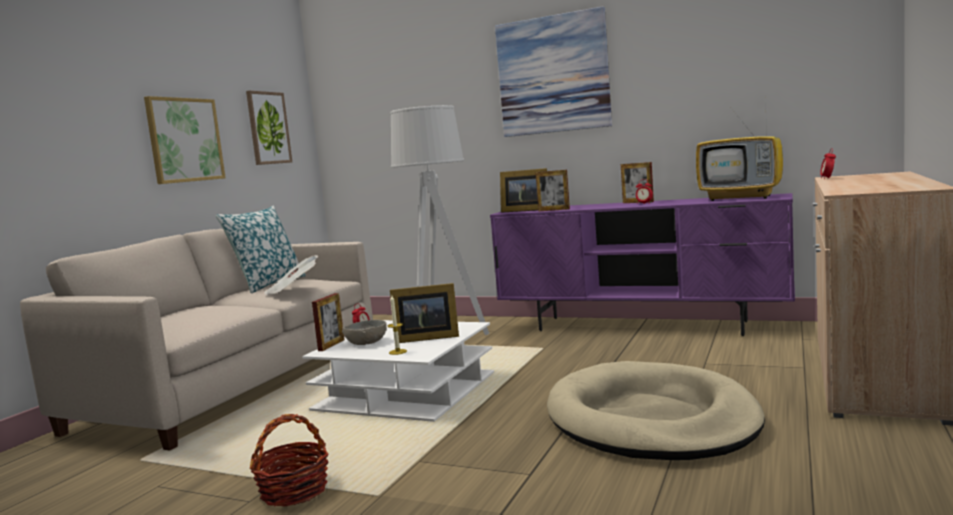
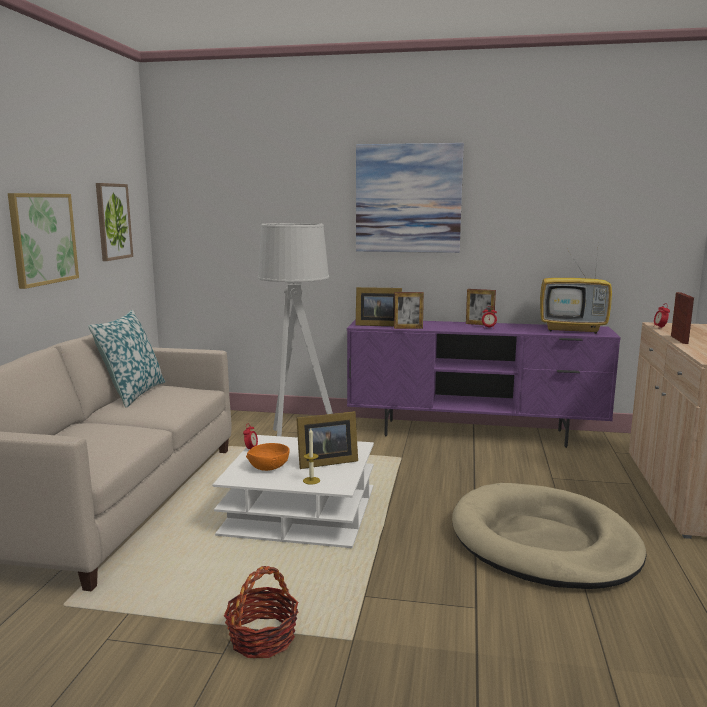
camera: 15 degrees left, 5 degrees up
(292, 290) = (172, 406): newspaper -> none
(331, 345) = (233, 469): picture frame -> picture frame (679, 340)
(366, 342) = (268, 467): grey bowl -> orange bowl

